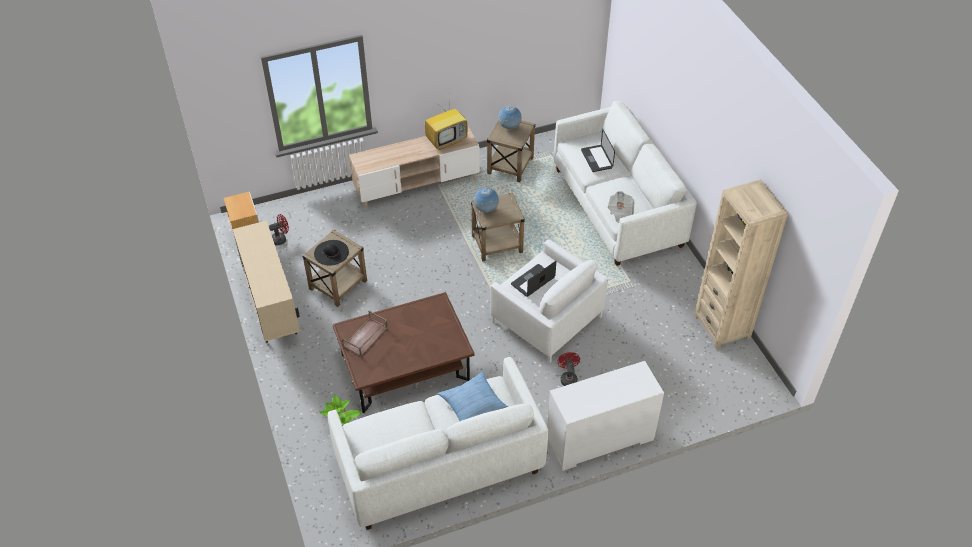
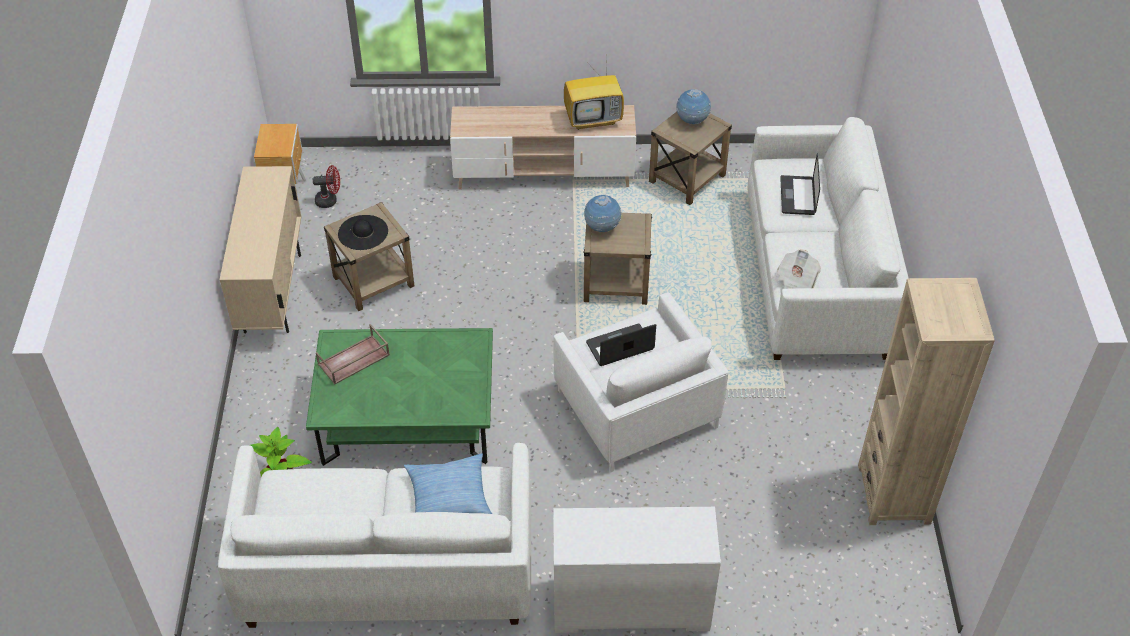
camera: 20 degrees right, 0 degrees up
(405, 367) = (407, 419): brown coffee table -> green coffee table
(568, 378) = (627, 501): red fan -> none

